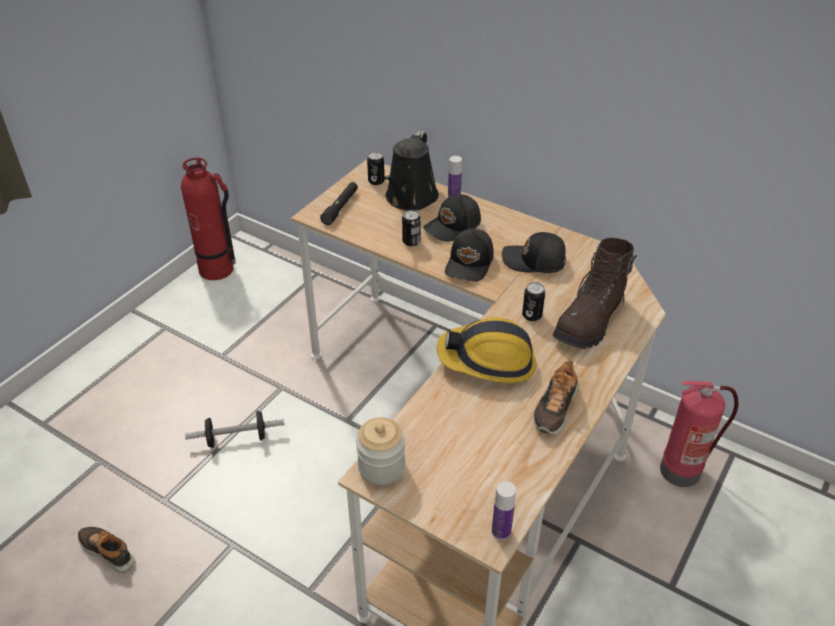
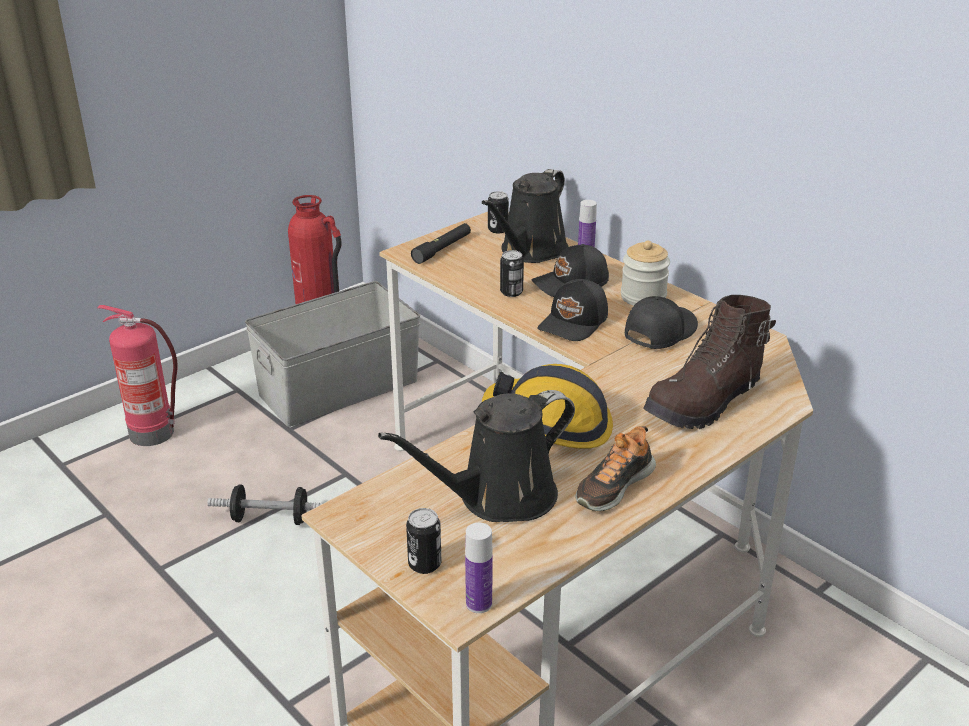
camera: 15 degrees right, 10 degrees down
(108, 551) = (74, 609): shoe -> none
(249, 311) = (340, 388): none -> grey storage box
(381, 467) = (361, 509): jar -> jar (643, 297)
(478, 435) = (499, 497): none -> black watering can
(532, 315) = (629, 386): can -> can (424, 564)
(534, 261) = (658, 331): black cap -> black cap turned 105 degrees clockwise
(682, 469) = (842, 664): fire extinguisher -> fire extinguisher (154, 433)

